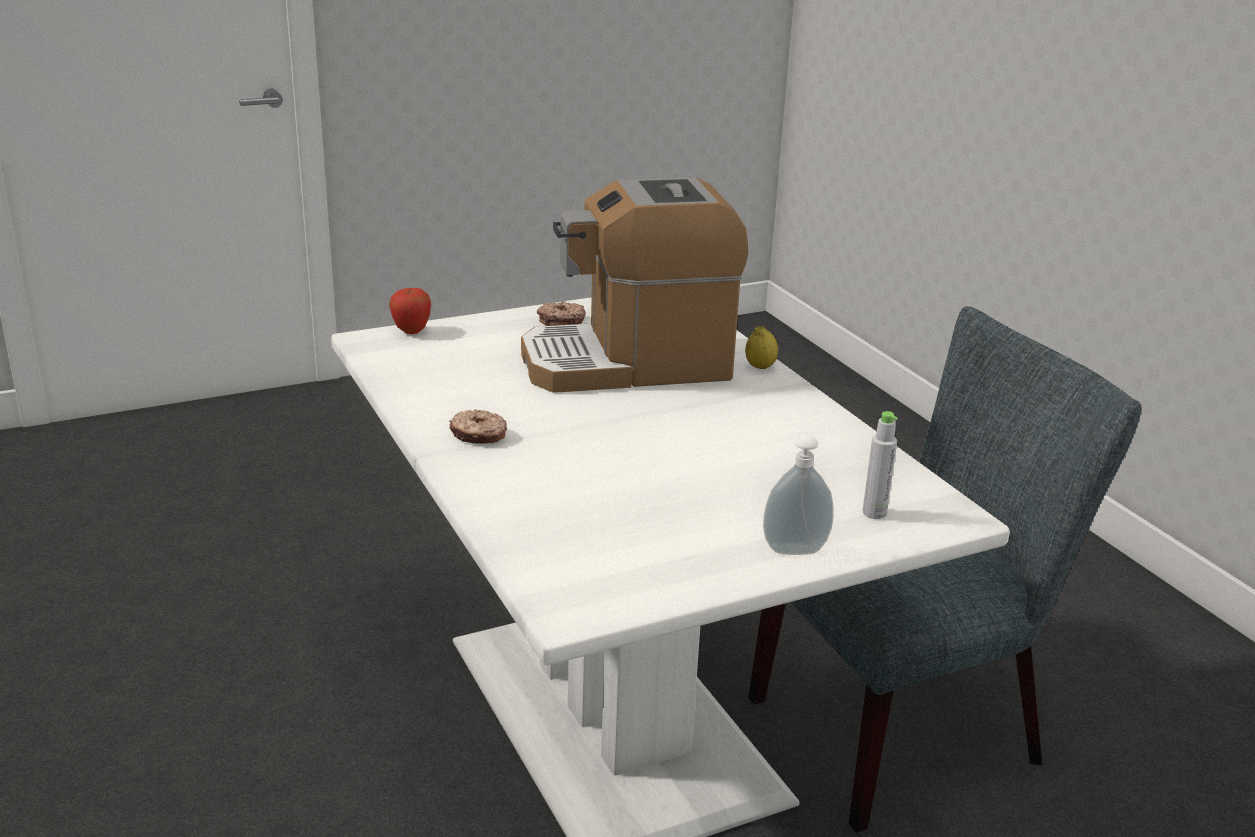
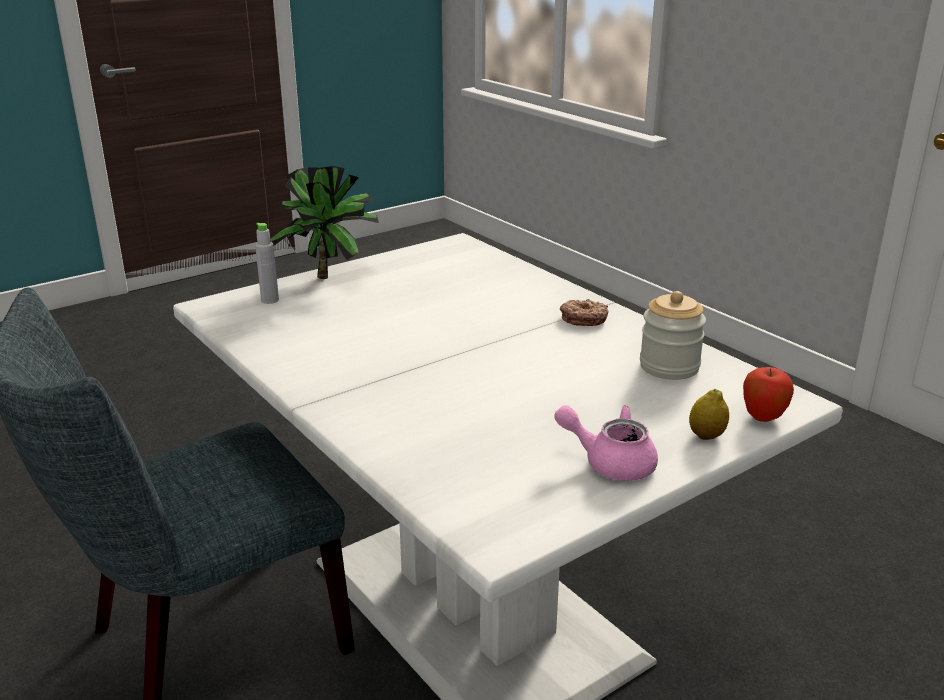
camera: 170 degrees right, 0 degrees up
(441, 376) = (669, 366): none -> jar
(561, 321) = (610, 462): donut -> pink teapot
(629, 363) = (495, 406): coffee machine -> none
(760, 367) = (348, 421): lemon -> lemon (706, 436)
(794, 548) = (331, 277): soap dispenser -> potted plant

